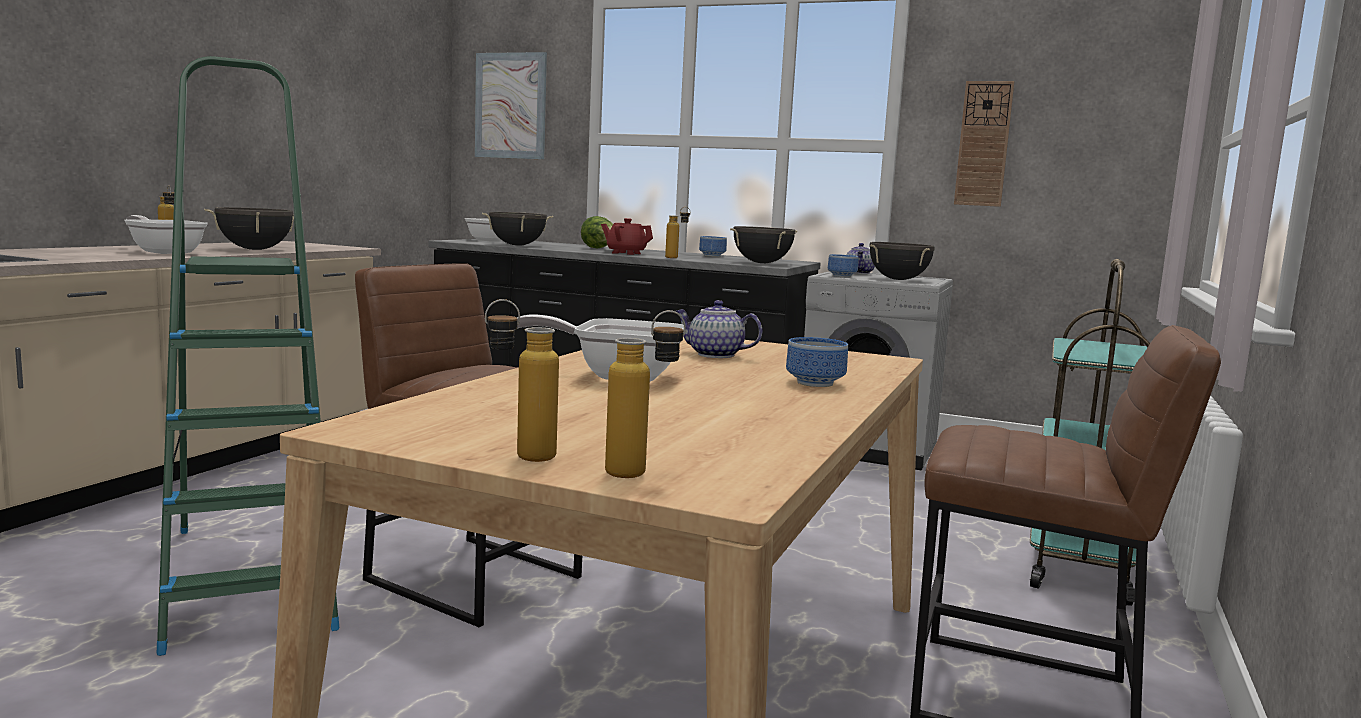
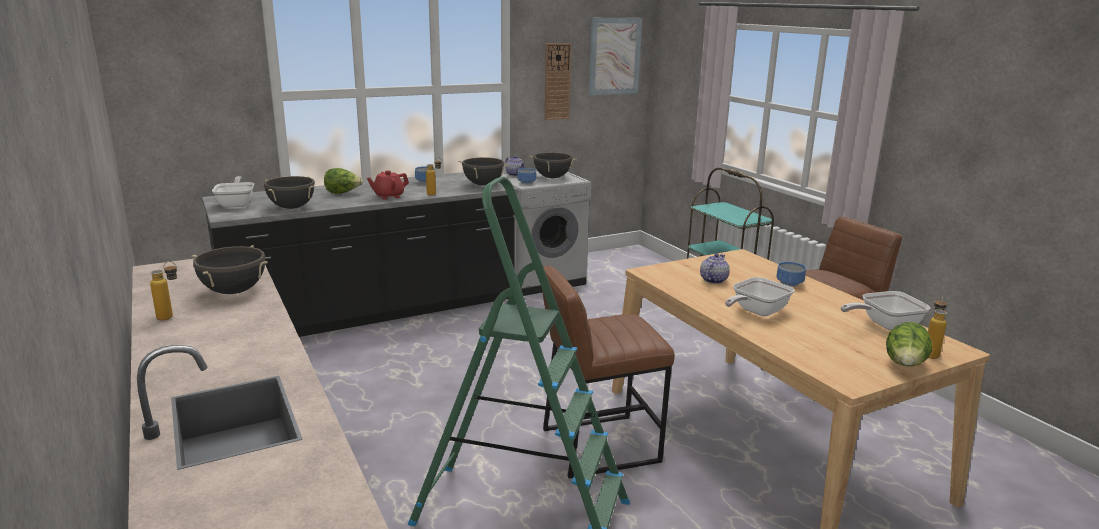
camera: 50 degrees left, 10 degrees up
(164, 252) = (231, 326): frying pan -> frying pan (884, 325)
(510, 106) = (179, 71): picture -> picture (614, 56)
(519, 457) = (905, 366): bottle -> lettuce
(714, 355) = (713, 280): teapot -> teapot turned 150 degrees clockwise

